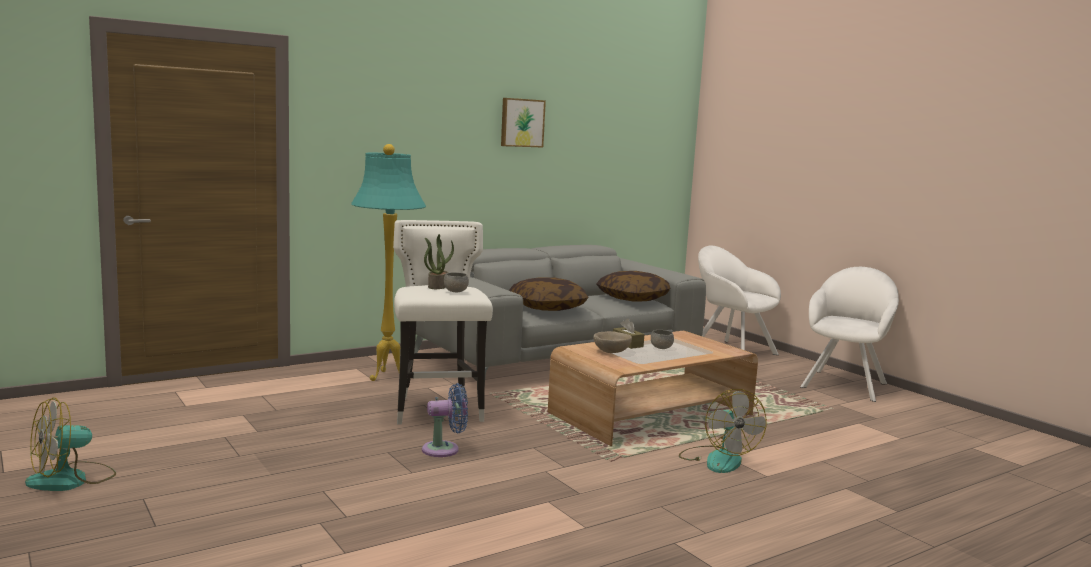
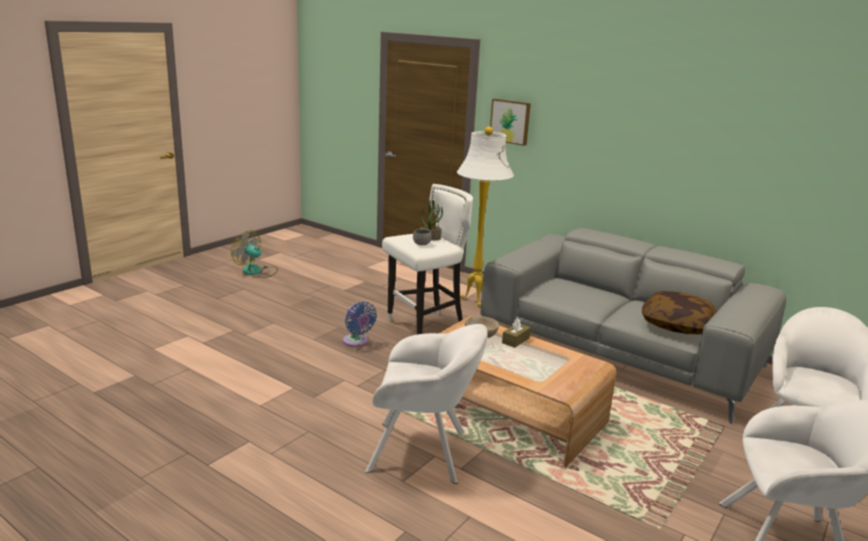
camera: 70 degrees right, 10 degrees up
(385, 376) = (475, 300): turquoise floor lamp -> white floor lamp
(521, 122) = (674, 120): picture -> picture (510, 121)
(548, 307) = (570, 295): pillow -> none
(661, 348) = (521, 356): grey bowl -> none
(718, 459) = (424, 452): fan -> white armchair

